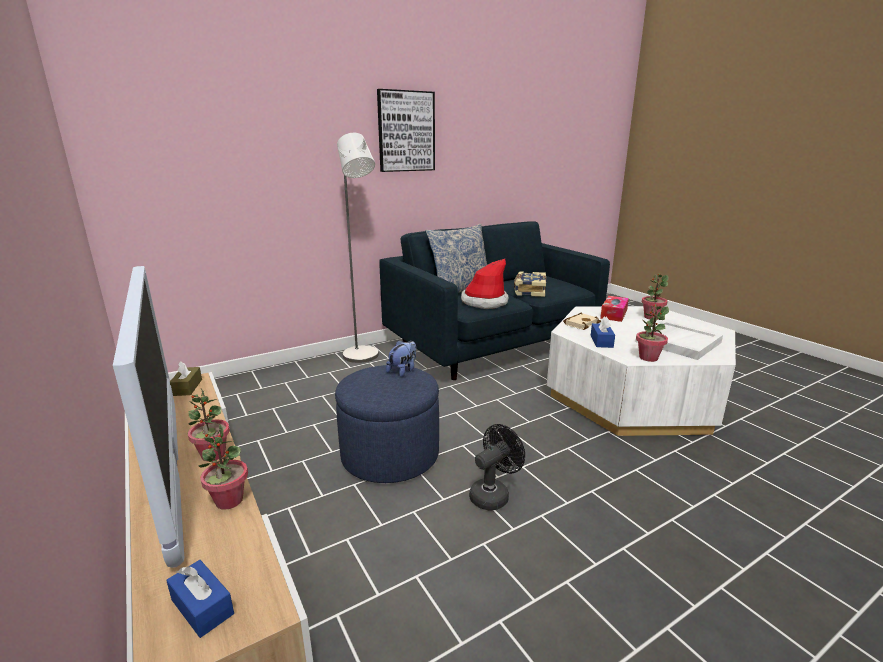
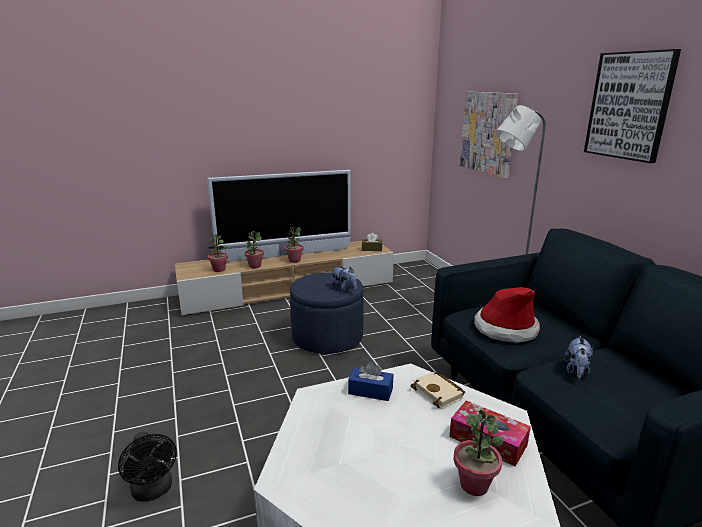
camera: 100 degrees right, 0 degrees up
(202, 607) = (199, 267): blue tissue box -> none
(236, 173) = (488, 133): none -> picture
(460, 291) = (554, 320): pillow -> none
(493, 494) = (262, 373): black fan -> black fan (153, 491)
(529, 291) = (576, 371): book -> plush toy
(648, 358) = (309, 411): potted plant -> potted plant (219, 270)
(677, 342) = (352, 464): white tray -> none

